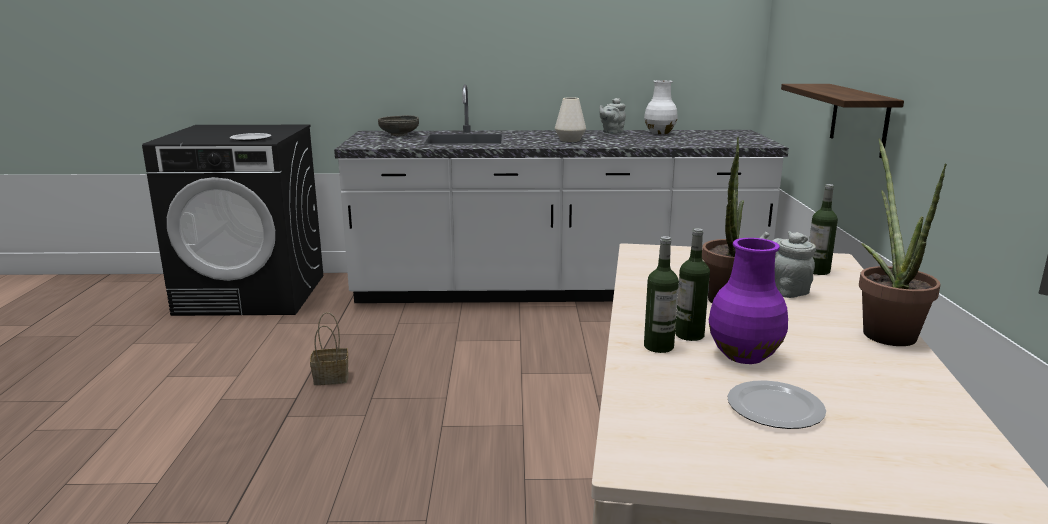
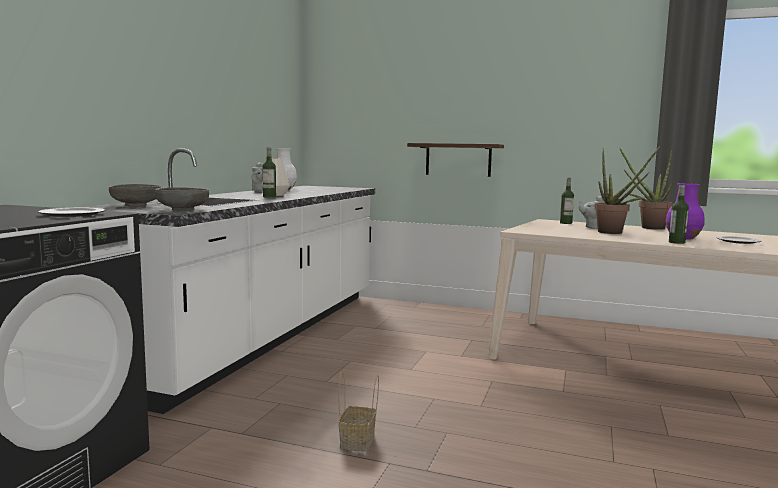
camera: 70 degrees left, 10 degrees down
(377, 144) = (182, 209): none -> grey bowl
(689, 335) = (659, 239): bottle -> bottle (269, 197)

